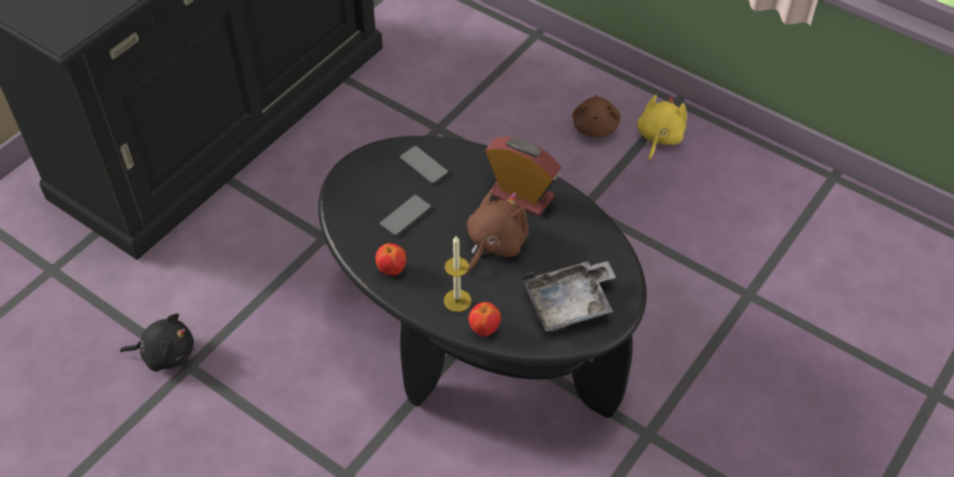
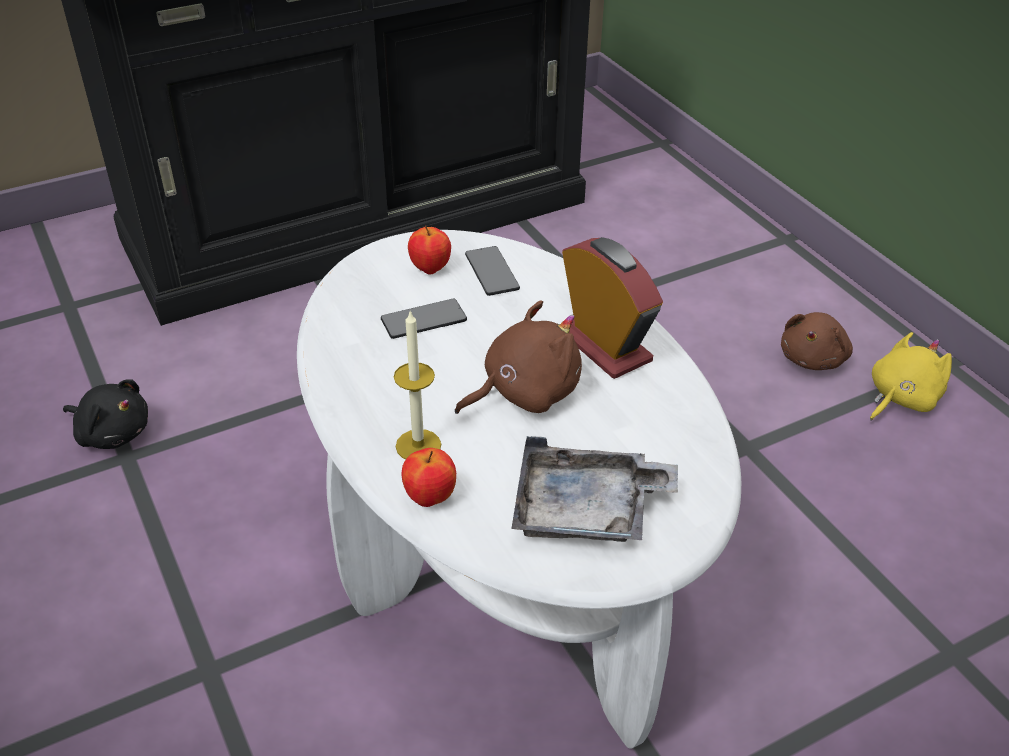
camera: 25 degrees right, 10 degrees down
(392, 270) = (356, 376): apple -> apple (430, 269)
(477, 336) = (502, 556): black coffee table -> white coffee table

